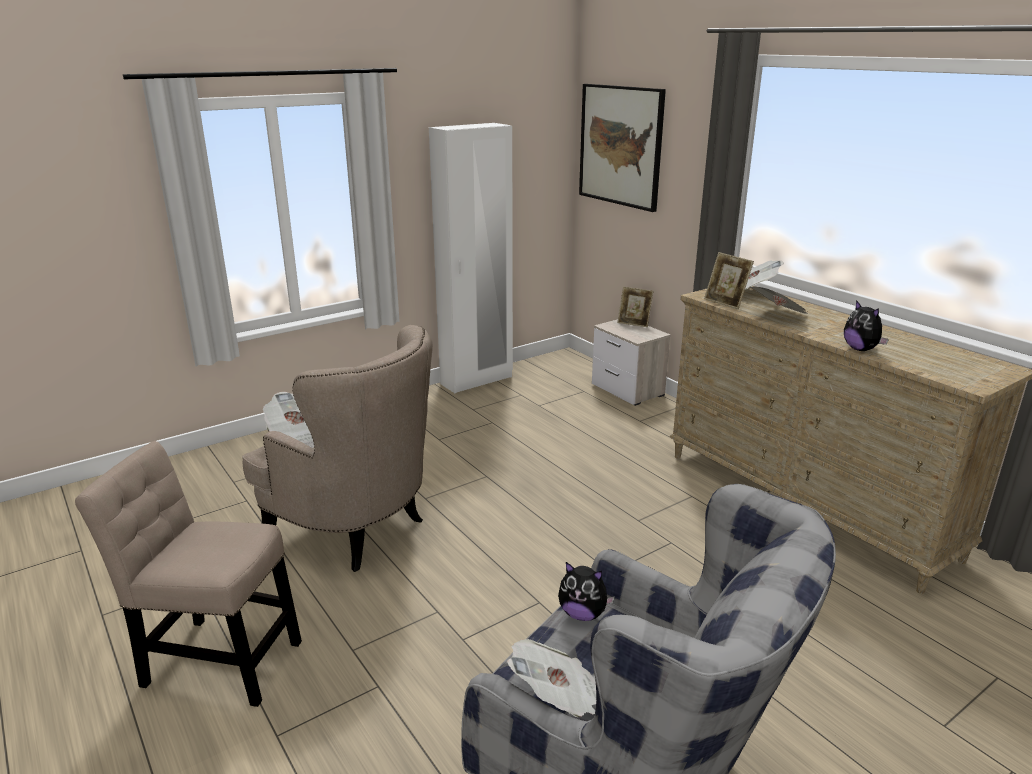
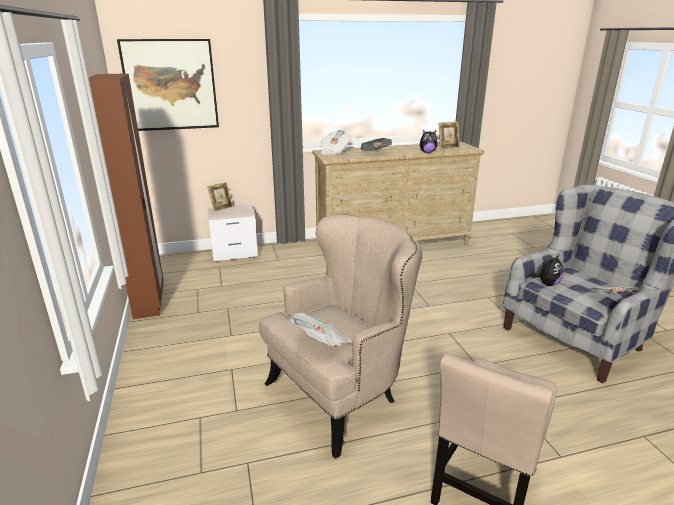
camera: 70 degrees left, 0 degrees up
(477, 380) = (149, 301): white wardrobe -> brown wardrobe
(725, 302) = (346, 157): picture frame -> picture frame (448, 148)

